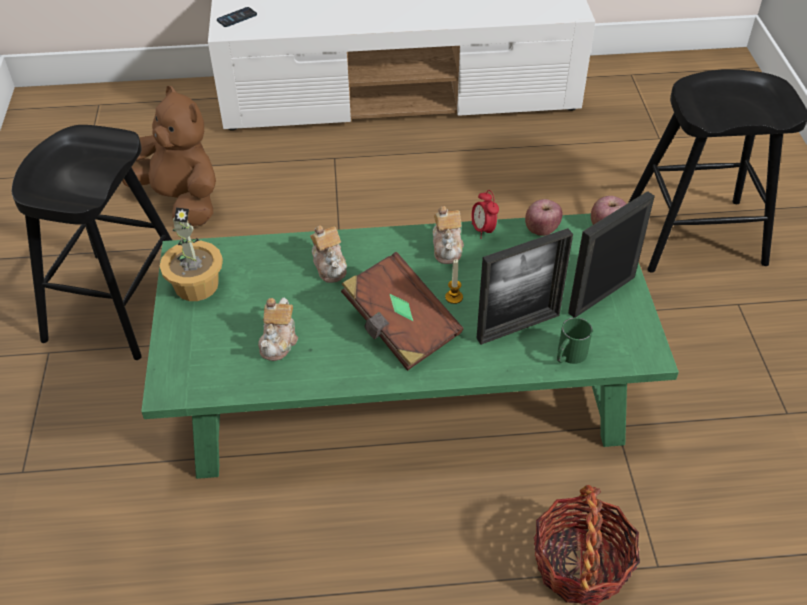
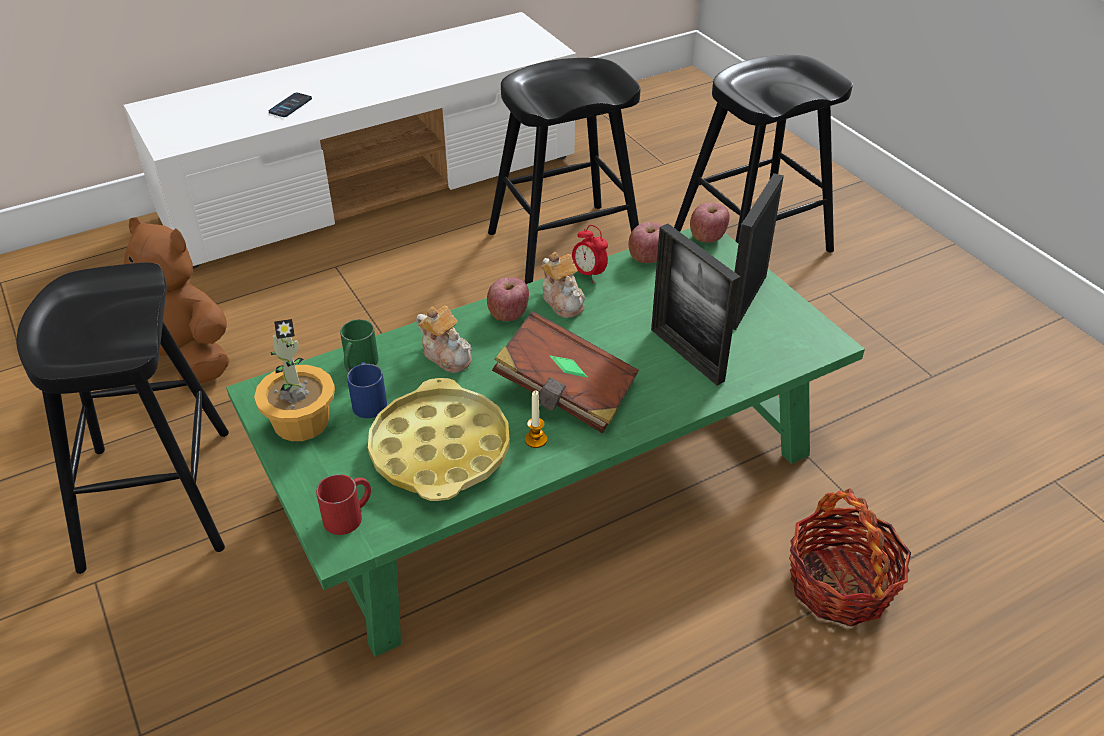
camera: 25 degrees left, 5 degrees down
(187, 370) = (349, 515): none -> red mug
(237, 18) = (175, 129): phone -> phone (290, 106)
(252, 284) = (368, 400): none -> blue mug
(279, 341) = (440, 449): teapot -> yellow tray
(397, 246) = (508, 314): none -> apple
(454, 297) = (602, 346): candle -> candle (536, 440)
(518, 327) = (687, 355): picture frame -> picture frame turned 105 degrees clockwise
(526, 191) = (564, 245): none -> black stool
(568, 356) = (754, 366): green mug -> green mug (358, 365)

